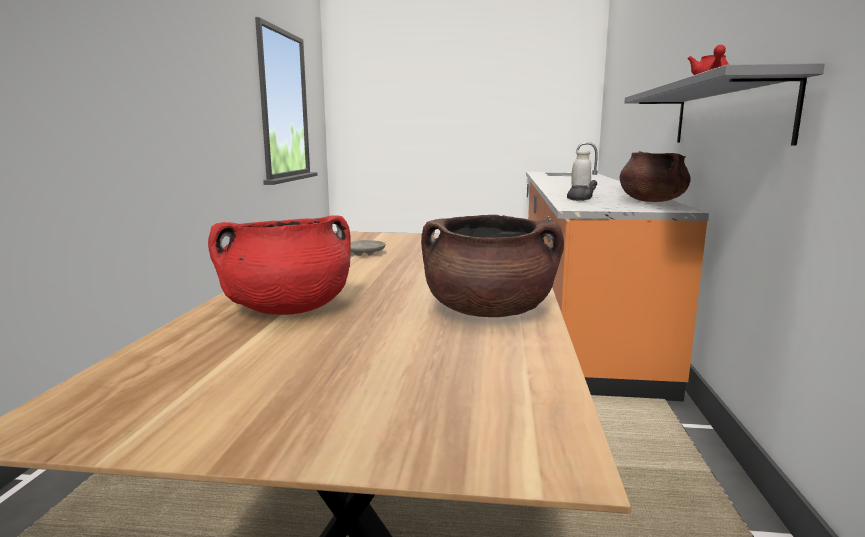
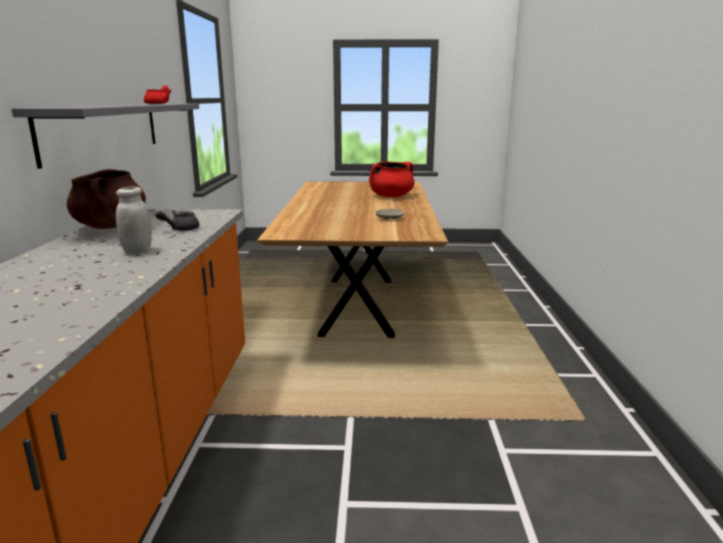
camera: 175 degrees right, 5 degrees up
(489, 312) = (318, 197): brown cooking pot -> none

